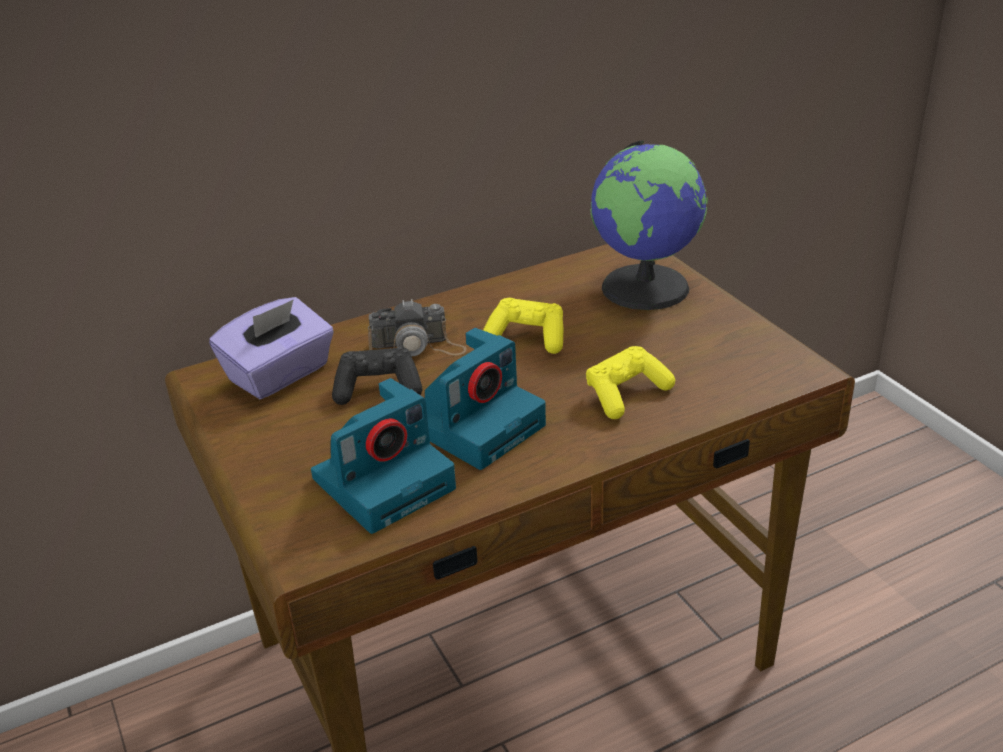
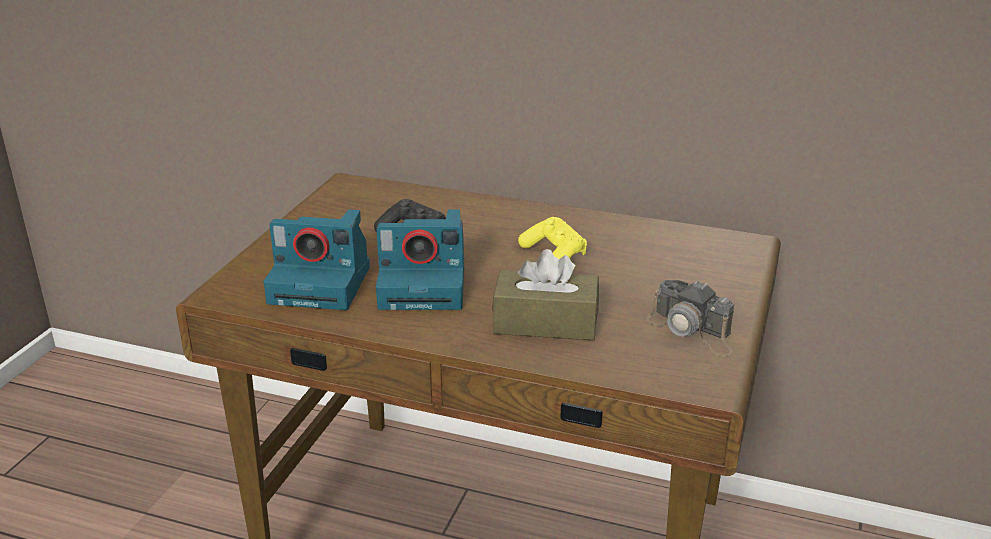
camera: 45 degrees right, 5 degrees down
(280, 374) = (381, 202): purple tissue box -> none
(417, 347) = (479, 227): camera -> camera (692, 331)
(626, 394) = (545, 323): yellow game controller -> brown tissue box
(646, 287) = (702, 270): globe -> none

